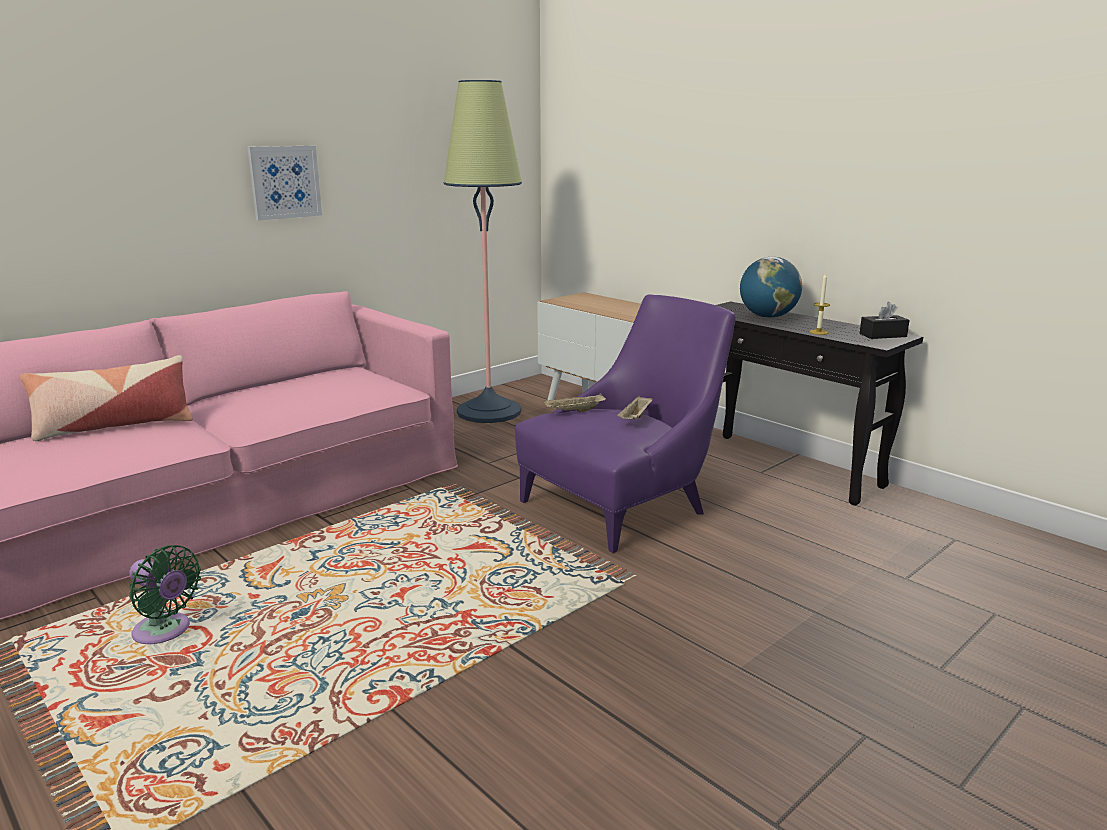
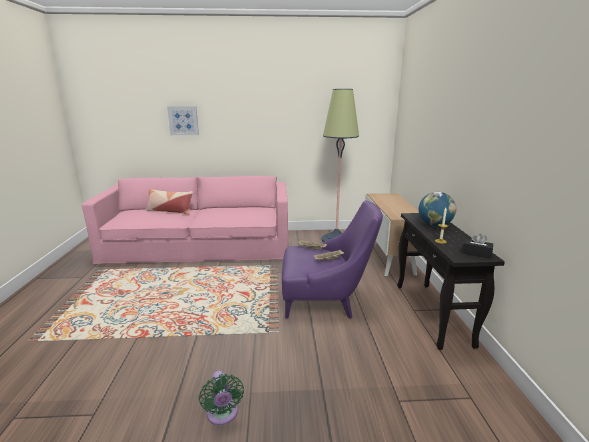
camera: 40 degrees right, 0 degrees up
(165, 632) = (132, 283): green fan -> green fan (222, 415)
(284, 182) = (259, 130): picture -> picture (183, 120)

